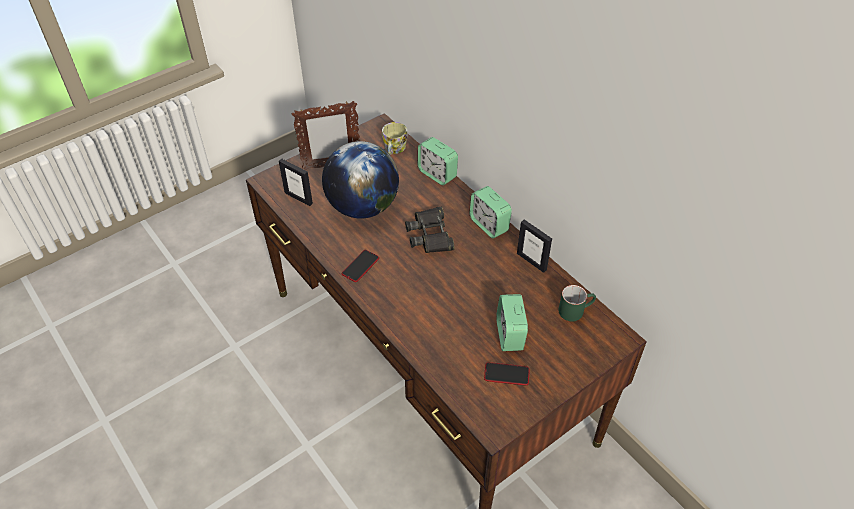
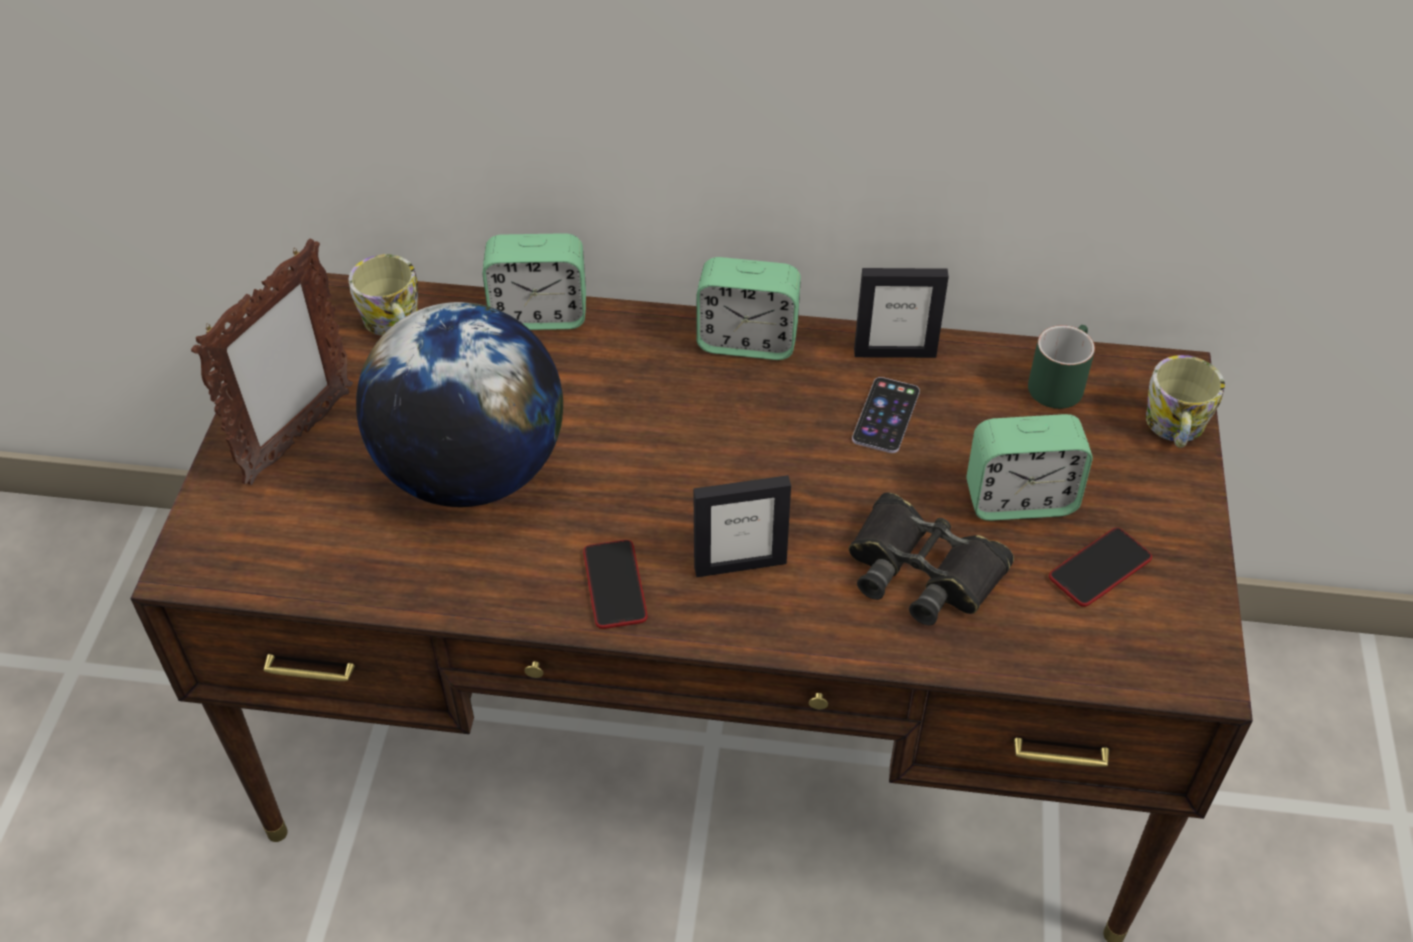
camera: 45 degrees left, 0 degrees up
(298, 198) = (311, 550): picture frame -> picture frame (740, 564)
(430, 235) = (669, 431): black binoculars -> black binoculars (922, 570)
(502, 278) = (886, 415): none -> phone
(509, 335) = (1020, 500): alarm clock -> alarm clock turned 45 degrees counterclockwise
(595, 354) = (1175, 428): none -> mug

